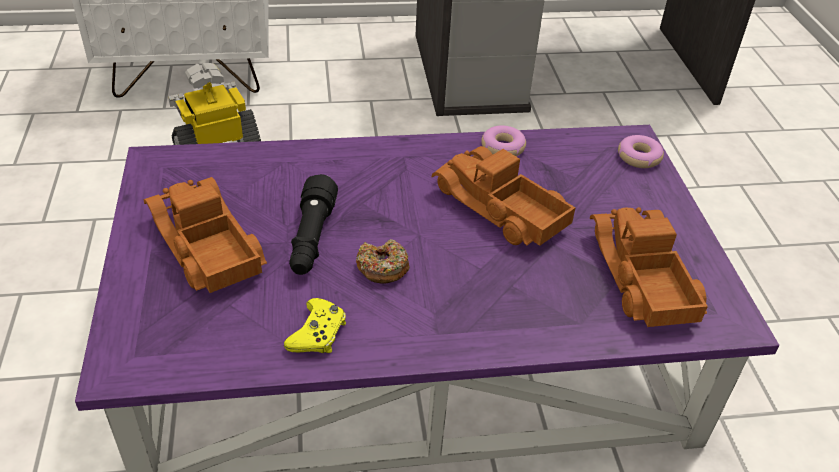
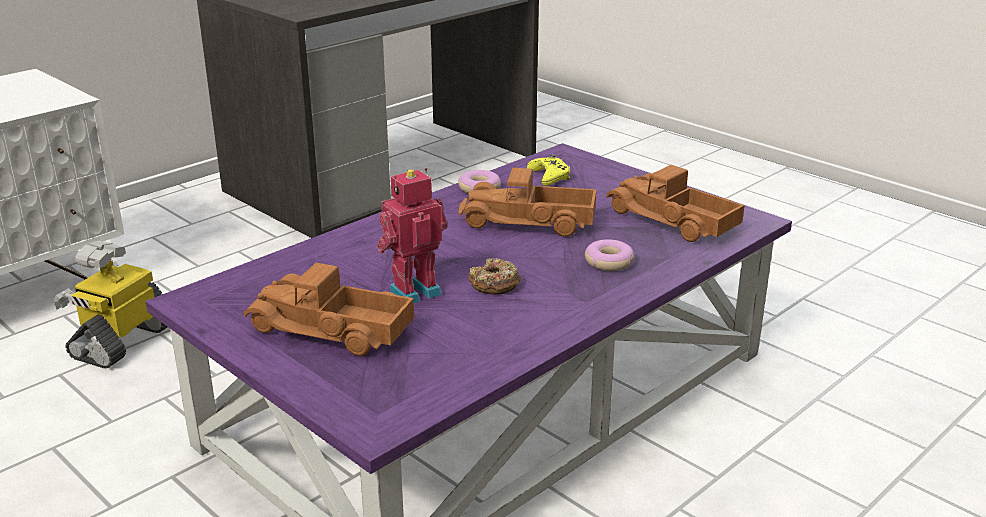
camera: 35 degrees left, 15 degrees down
(311, 239) = (413, 291): black flashlight -> toy robot
(318, 333) = (503, 337): yellow game controller -> yellow game controller (549, 176)
(639, 157) = (581, 162): donut -> donut (609, 262)

